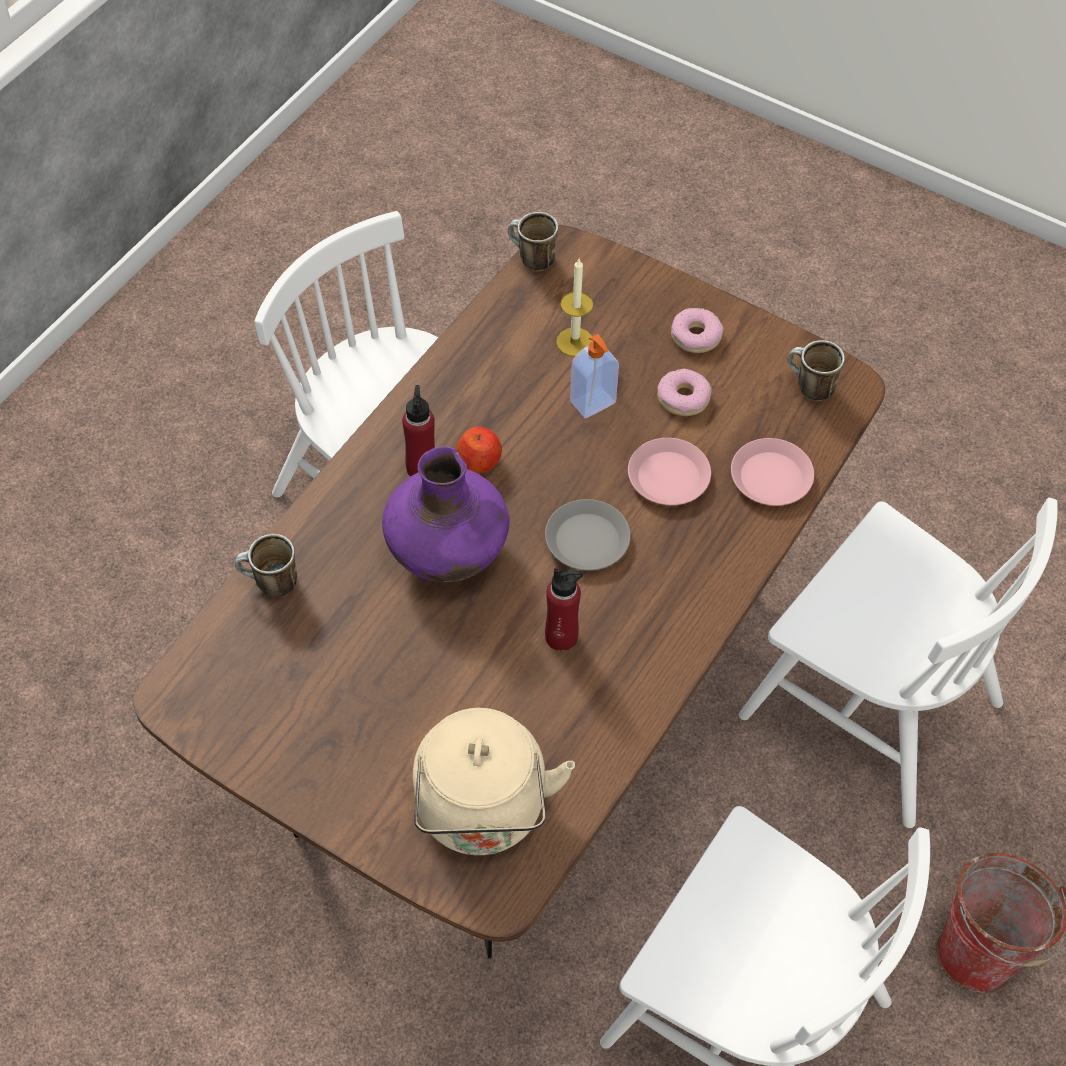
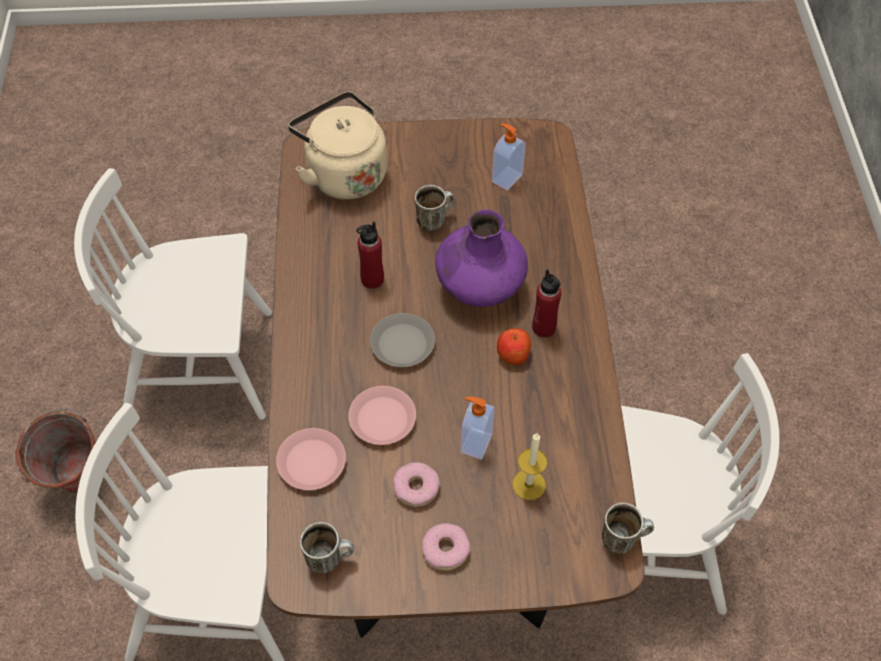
camera: 145 degrees right, 0 degrees up
(270, 585) = (559, 212): mug -> mug (434, 219)
(284, 672) = (506, 178): none -> soap dispenser

